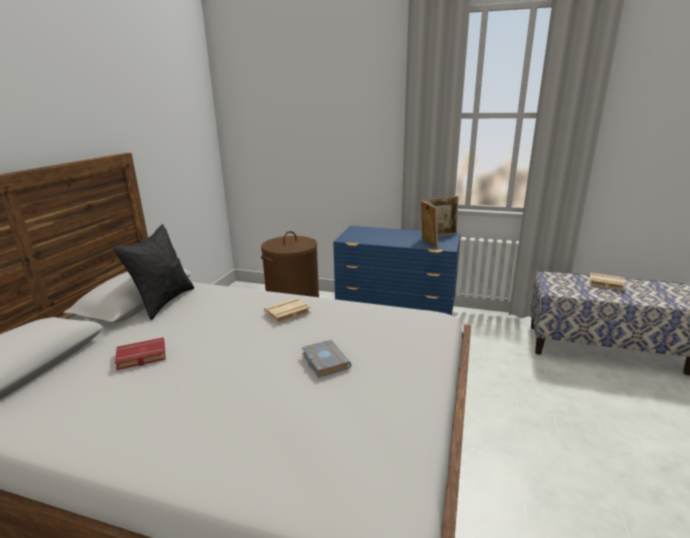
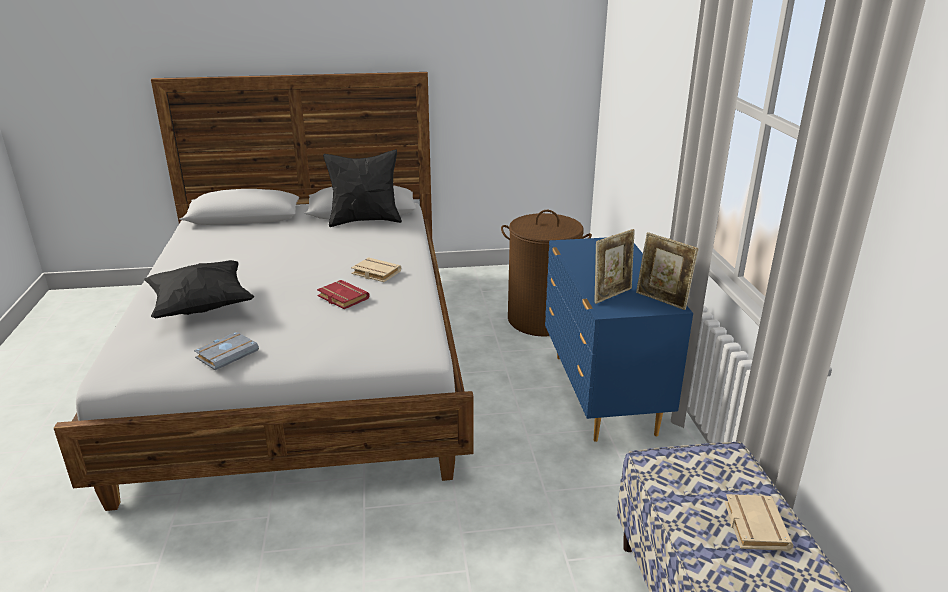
camera: 65 degrees right, 5 degrees up
(140, 357) = (271, 243): red book -> red book (341, 298)
(270, 421) = (201, 307): none -> black pillow
(323, 361) = (295, 308): grey book -> grey book (227, 354)

